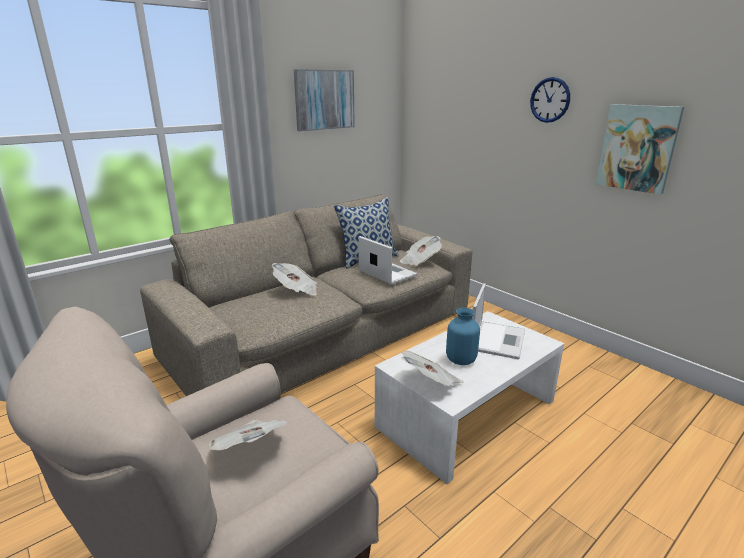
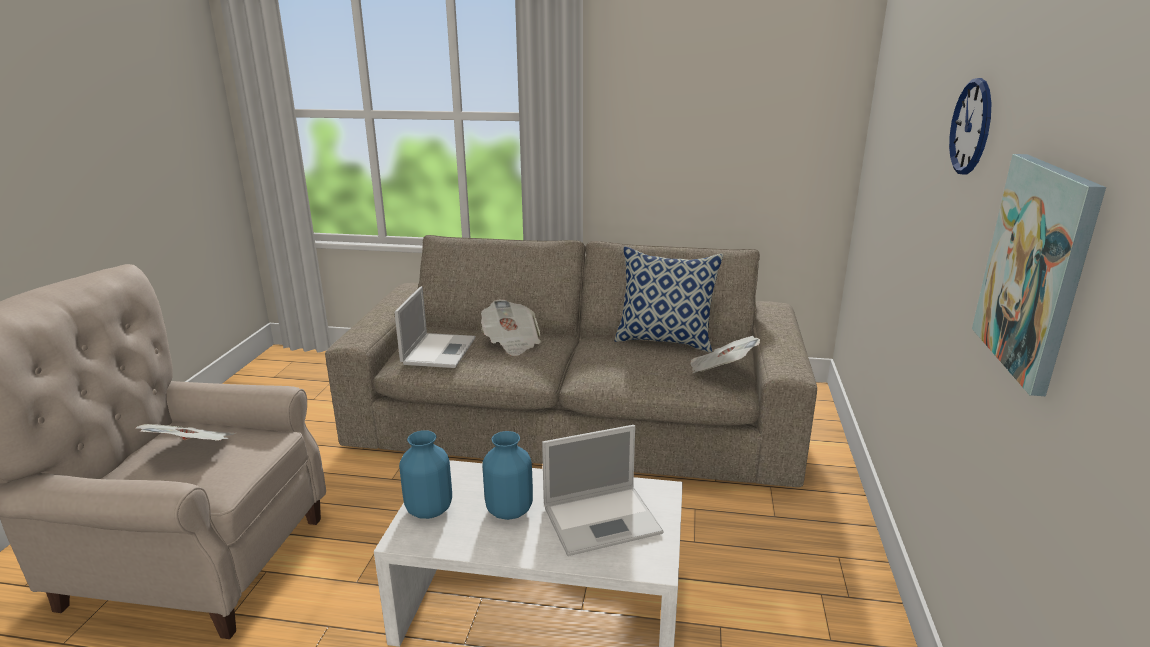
camera: 50 degrees right, 0 degrees up
(324, 100) = (696, 89): picture -> none
(386, 273) = (639, 366): laptop -> laptop (439, 350)
(431, 383) = (430, 509): newspaper -> blue vase

